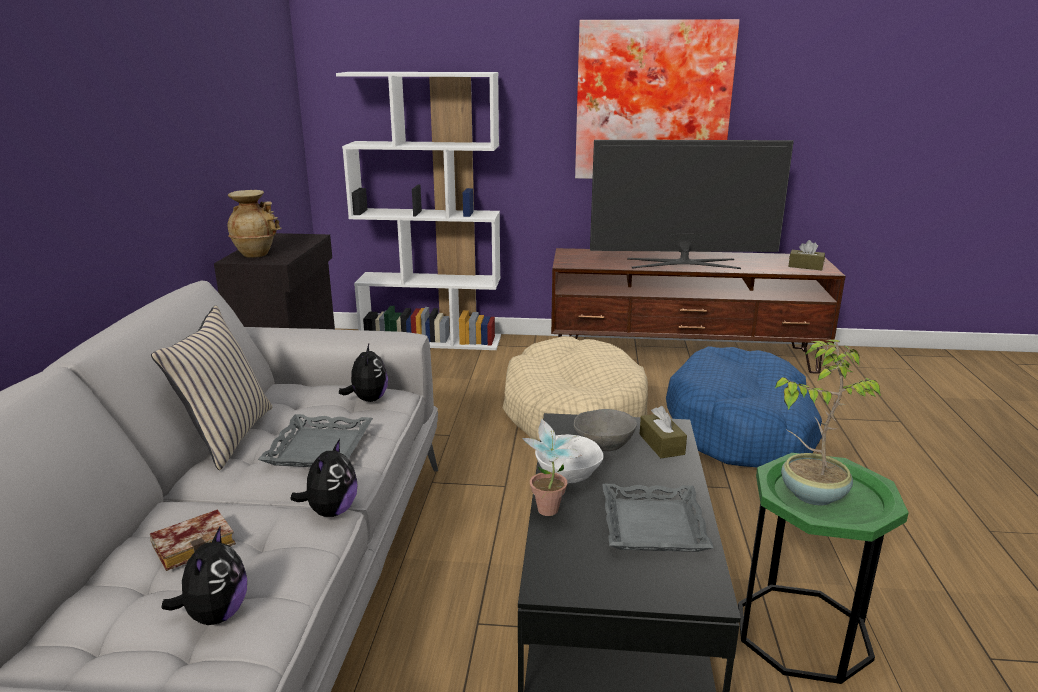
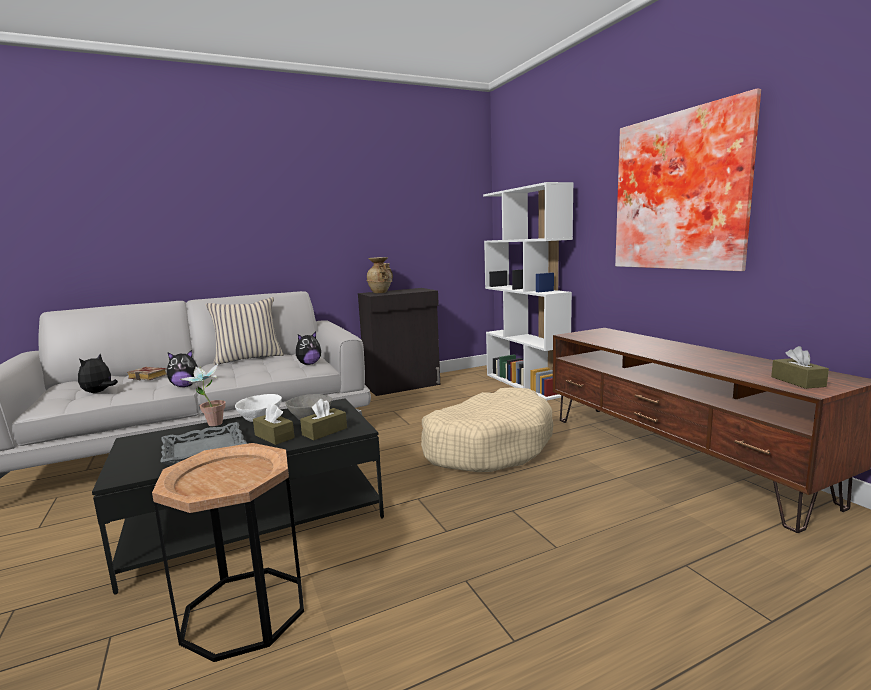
camera: 60 degrees right, 10 degrees down
(215, 614) = (99, 392): plush toy -> plush toy turned 135 degrees clockwise
(320, 448) = (243, 370): grey tray -> none
(648, 475) = (274, 436): none -> brown tissue box
(683, 263) = (662, 352): television -> none
(741, 428) = (567, 514): blue dog bed -> none
(802, 632) = (244, 611): green side table -> brown side table
(811, 494) = (227, 470): potted plant -> none

